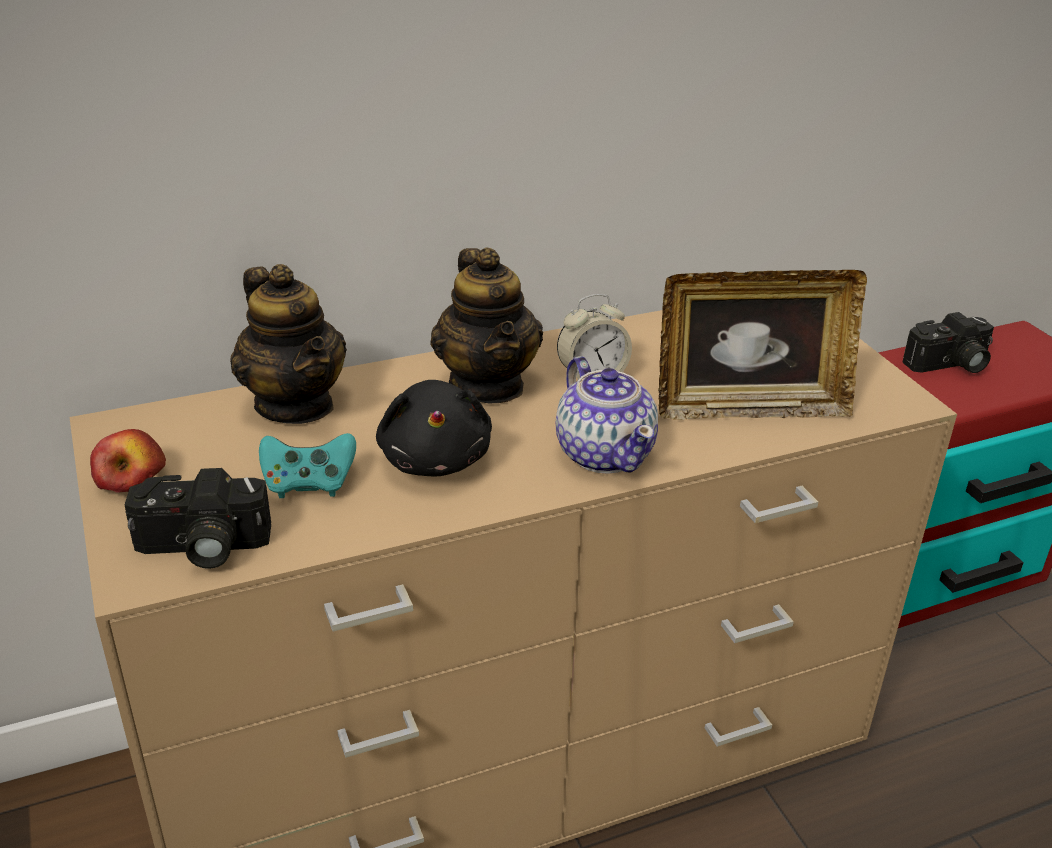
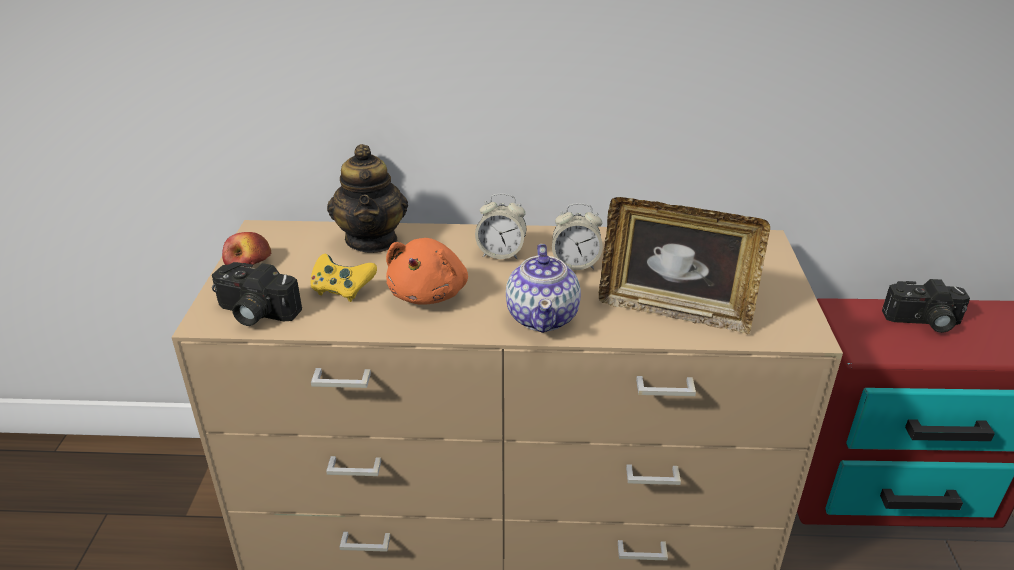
camera: 25 degrees right, 0 degrees up
(308, 483) = (342, 290): turquoise game controller -> yellow game controller
(435, 459) = (429, 293): black plush toy -> orange plush toy
(488, 385) = (501, 253): teapot -> alarm clock

